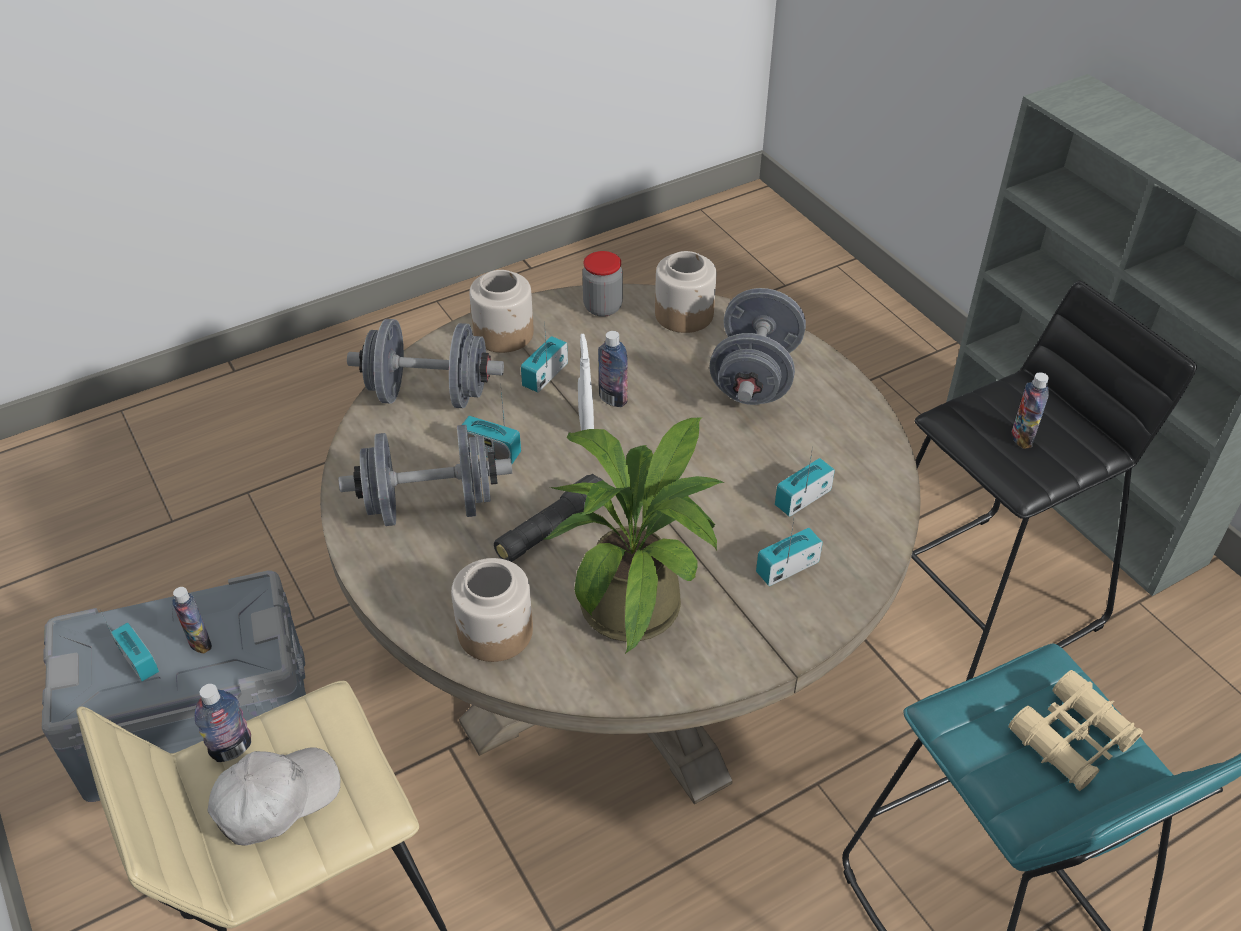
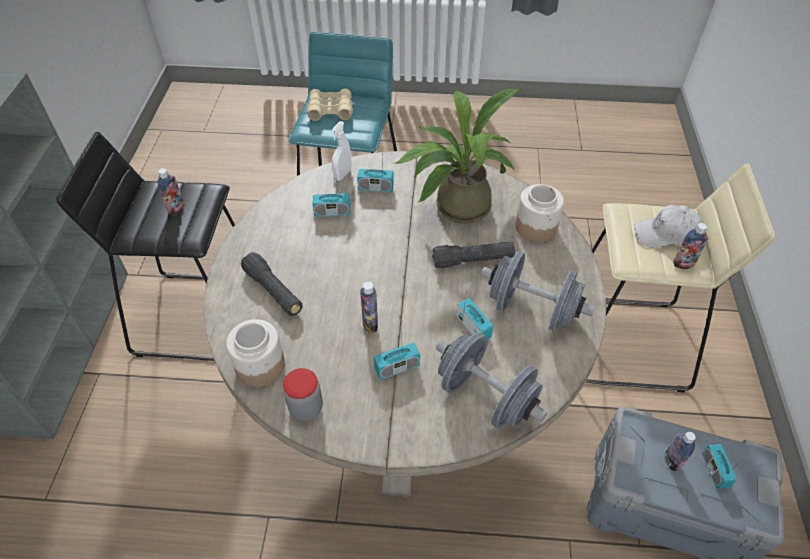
camera: 145 degrees left, 5 degrees up
(504, 333) = (396, 425): jar -> none
(586, 424) = (401, 315): white spray bottle -> white spray bottle (342, 174)
(755, 377) = (273, 291): grey dumbbell -> black flashlight

